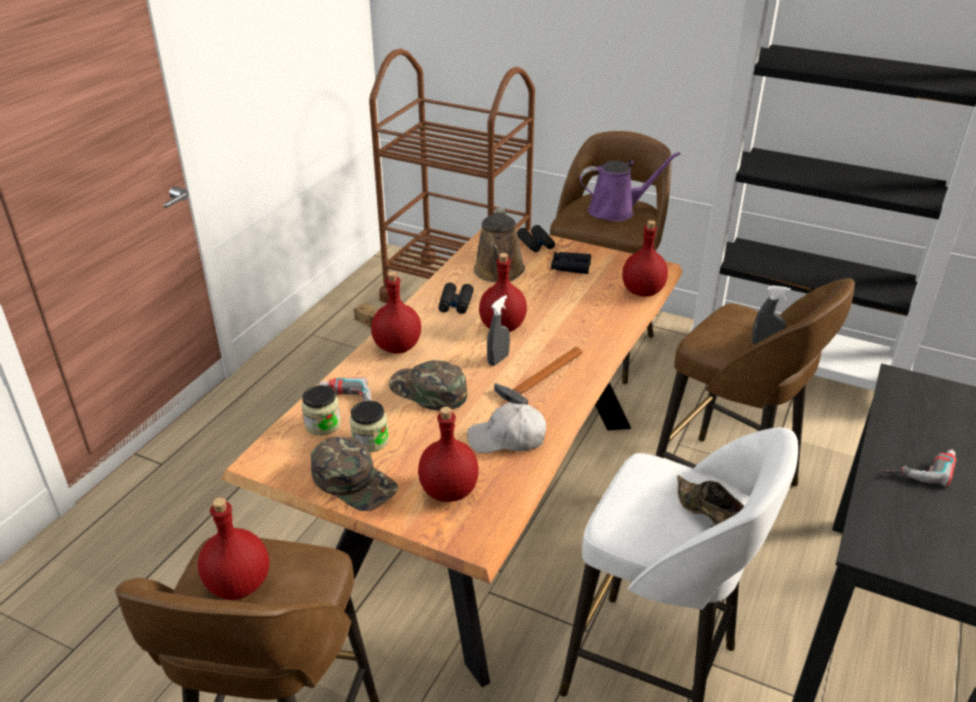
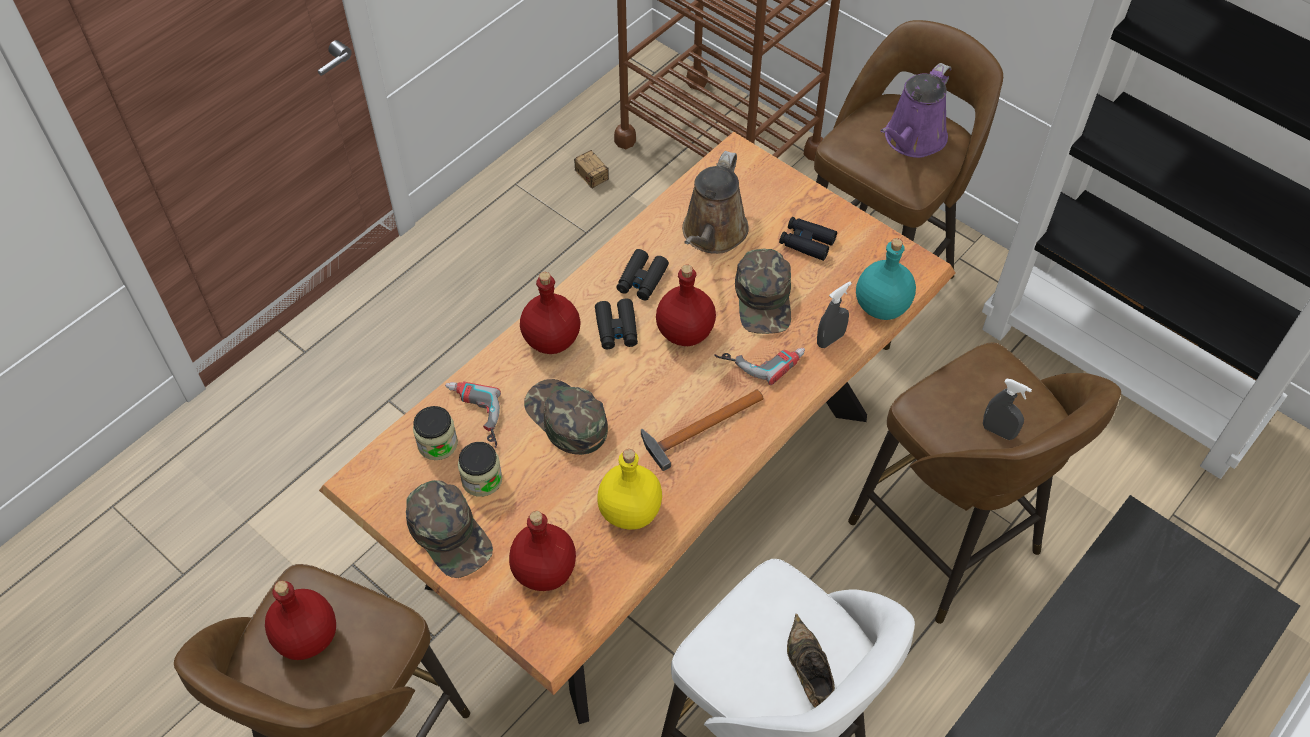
camera: 15 degrees right, 20 degrees up
(498, 360) = (661, 387): grey spray bottle -> grey spray bottle (830, 339)
(507, 438) = (631, 511): white cap -> yellow bottle
(536, 244) = (779, 188): black binoculars -> black binoculars (616, 329)
(554, 300) = (764, 298): none -> green cap
(616, 210) = (912, 140): purple watering can -> purple watering can turned 120 degrees clockwise
(643, 291) = (882, 307): red bottle -> turquoise bottle
(917, 466) = (1084, 663): power drill -> power drill (761, 357)

